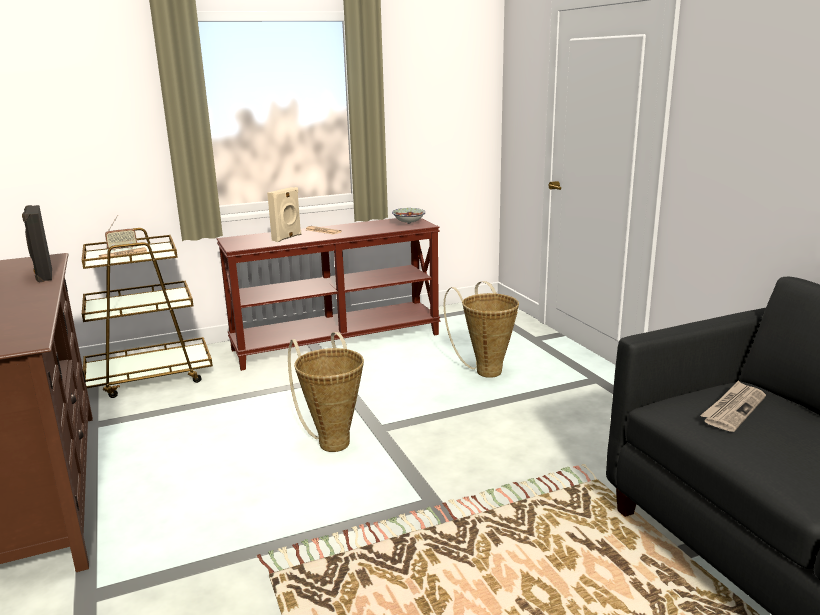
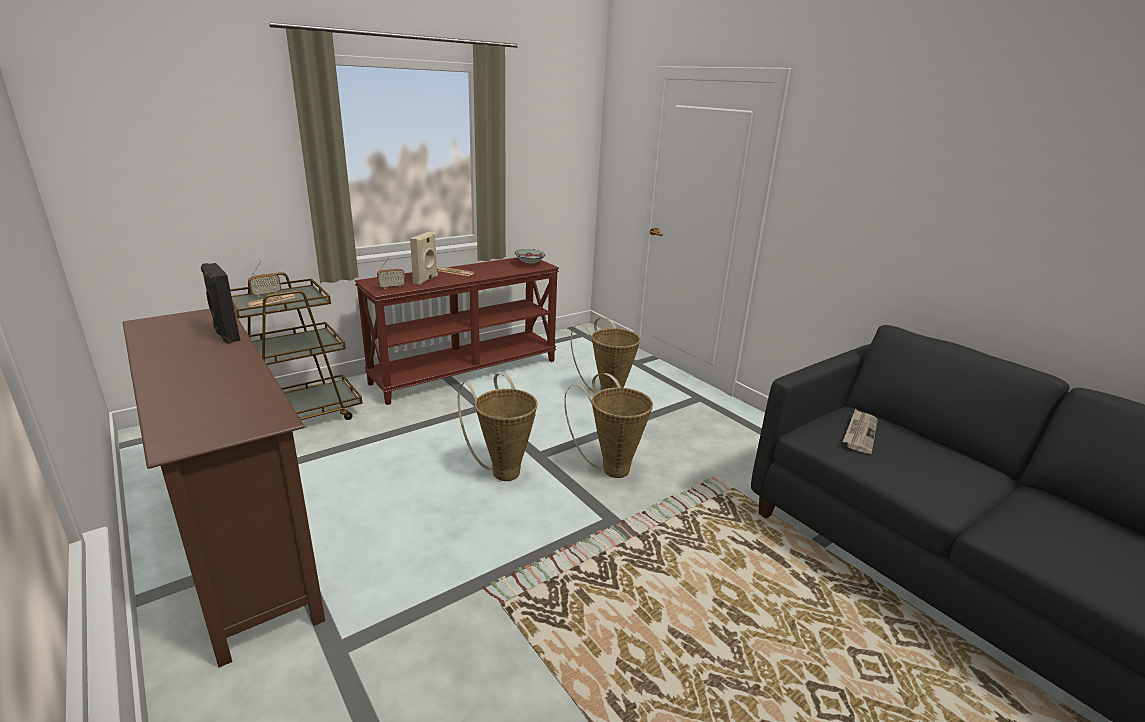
camera: 15 degrees left, 5 degrees up
(248, 244) = (391, 287): none -> radio
(455, 447) = (611, 467): none -> basket

